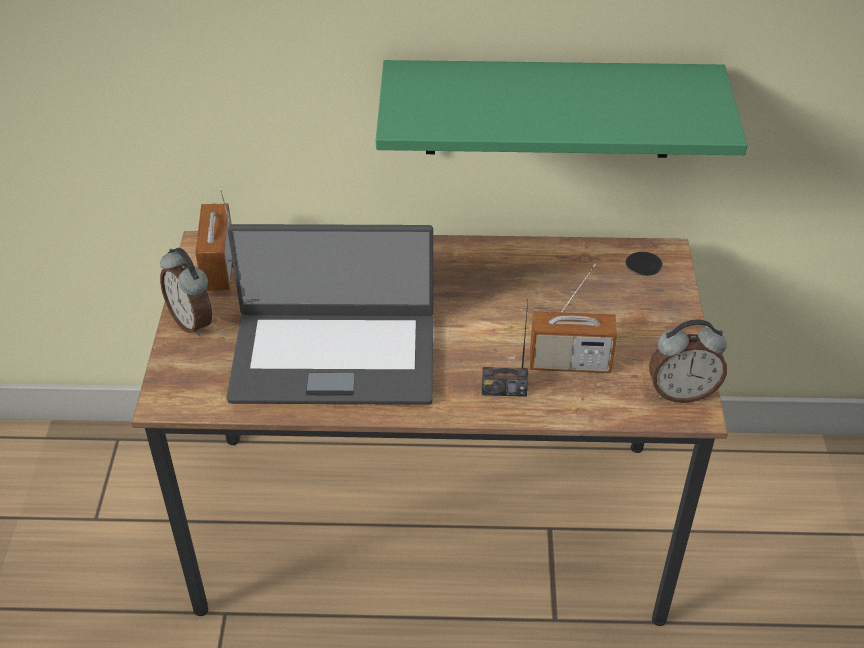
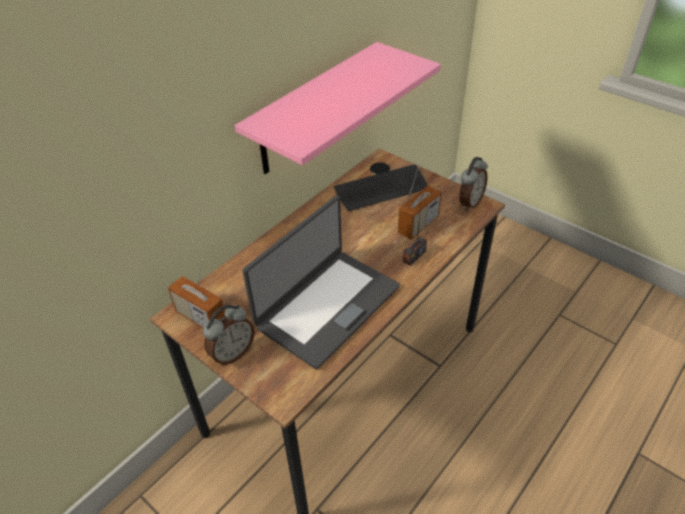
camera: 50 degrees left, 0 degrees up
(193, 321) = (232, 353): alarm clock -> alarm clock turned 45 degrees counterclockwise
(549, 109) = (314, 110): green shelf -> pink shelf
(600, 288) = (381, 189): none -> keyboard

